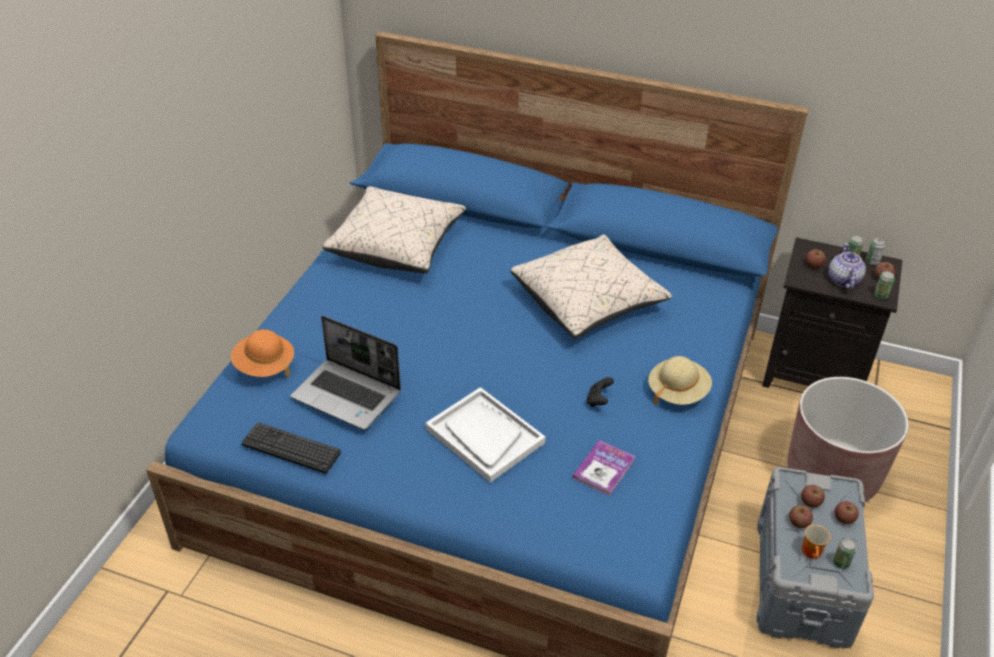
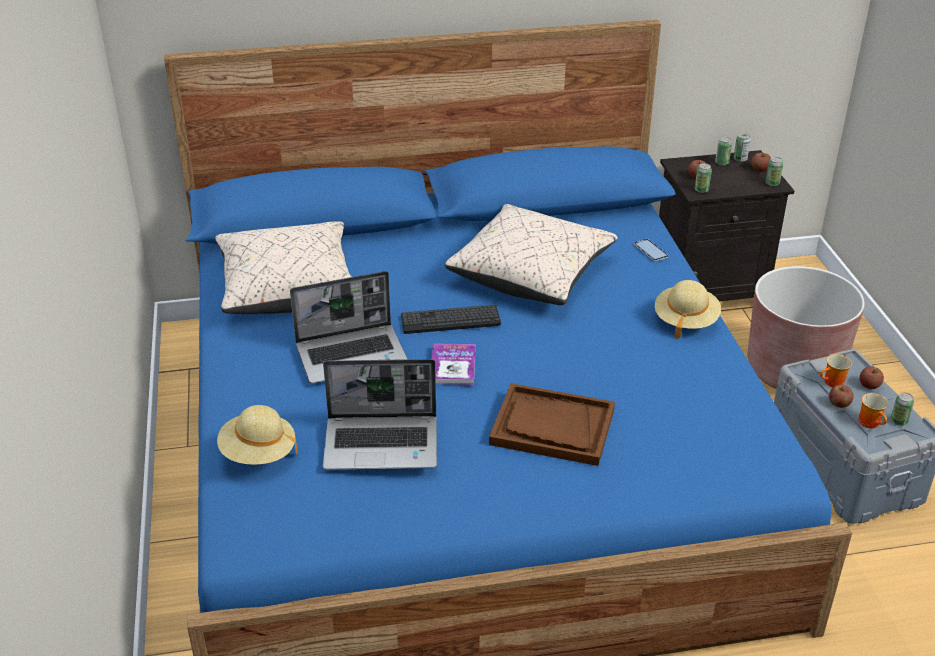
camera: 30 degrees left, 5 degrees down
(264, 366) = (258, 453): orange hat -> beige hat
(291, 448) = (367, 521): keyboard -> keyboard (450, 320)
(392, 317) = (353, 355): none -> laptop
(484, 436) = (552, 427): white tray -> brown tray
(598, 400) = (625, 354): black game controller -> none
(604, 469) = (686, 410): book -> book (453, 366)
(707, 319) = (651, 251): none -> phone
(805, 279) = (701, 190): none -> can
(810, 502) = (833, 383): apple -> mug
(843, 280) = (732, 181): teapot -> none

